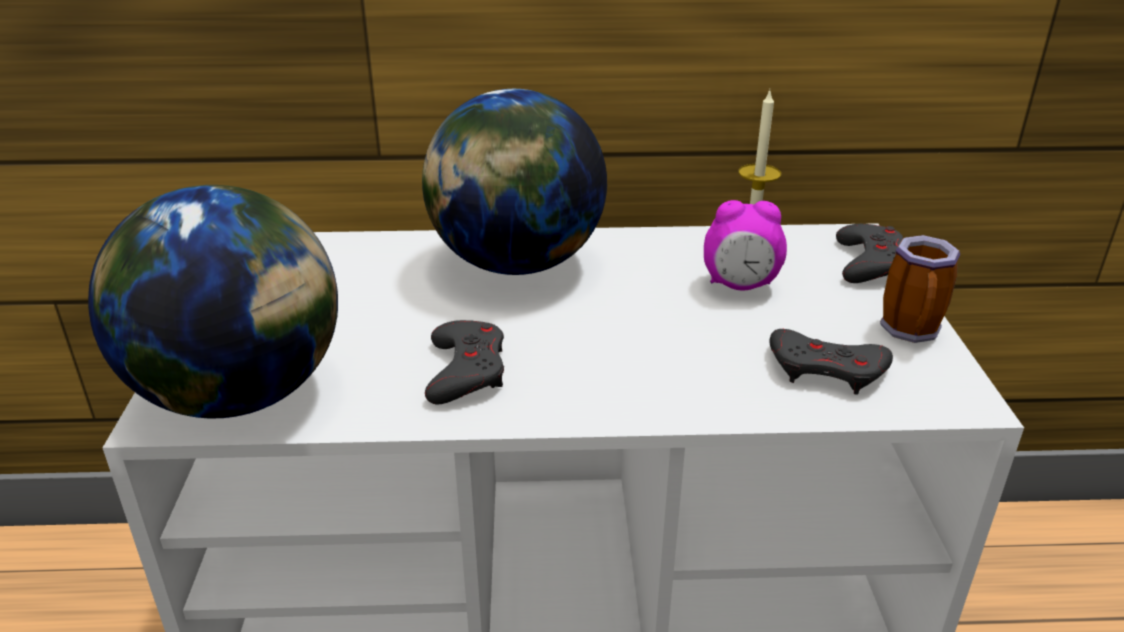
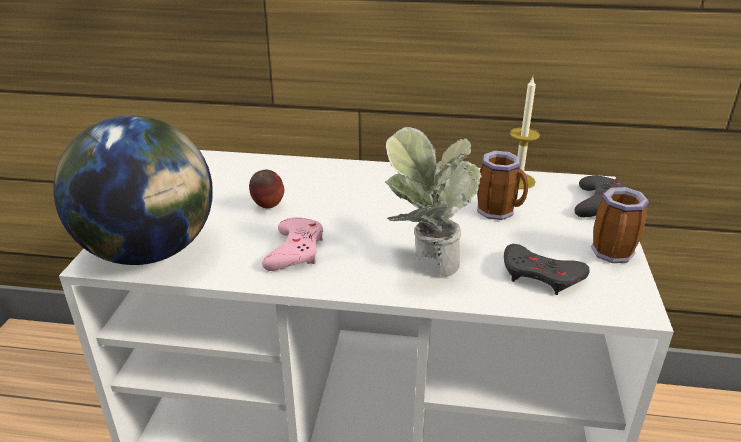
camera: 10 degrees right, 0 degrees up
(403, 310) = (268, 207): none -> apple
(466, 370) = (295, 250): grey game controller -> pink game controller
(516, 263) = (351, 183): globe -> none
(662, 367) = (426, 262): none -> potted plant
(740, 285) = (499, 211): alarm clock -> mug

